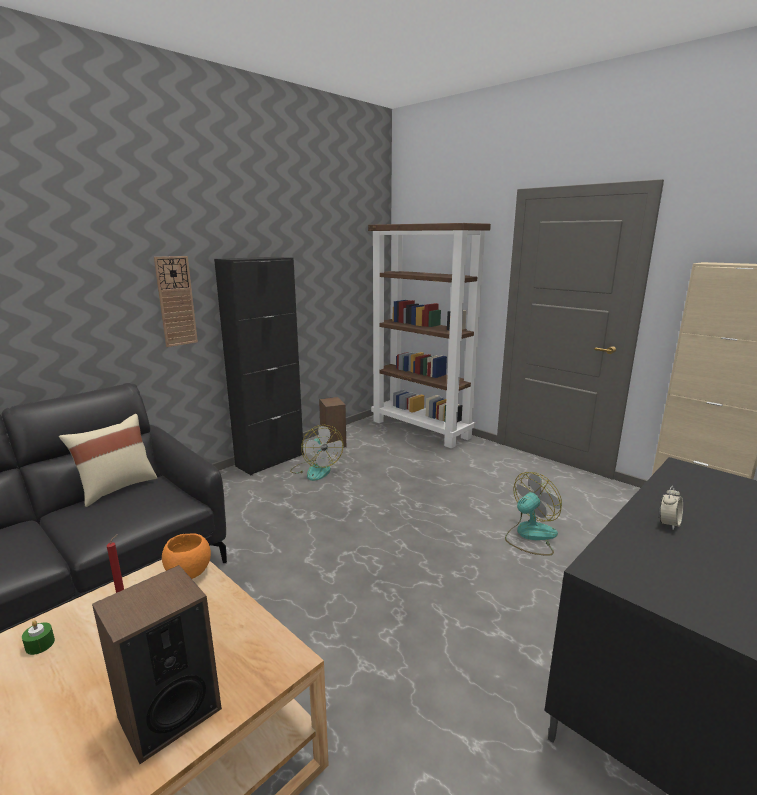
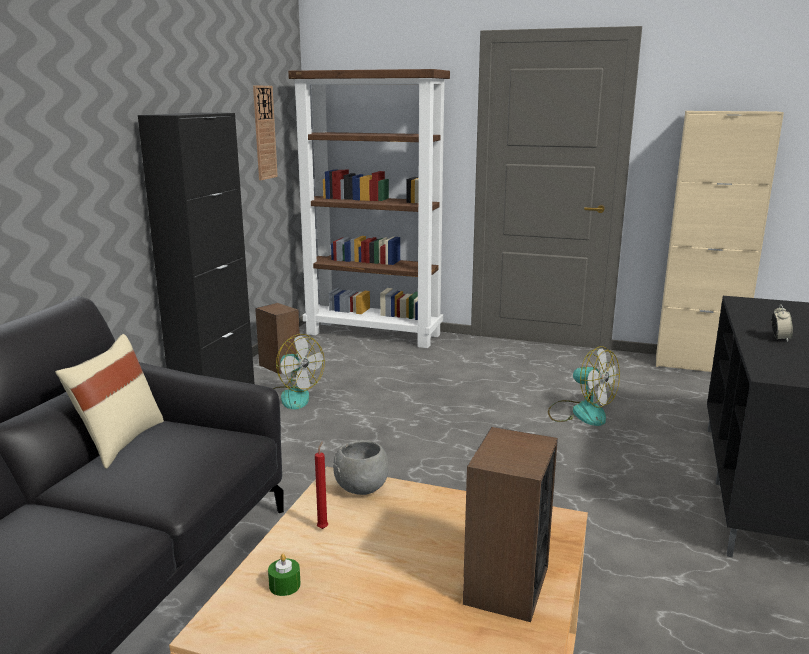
camera: 25 degrees left, 0 degrees up
(176, 301) = (97, 177): wall clock -> wall clock (264, 133)
(189, 573) = (362, 488): orange bowl -> grey bowl
(530, 536) = (580, 412): fan -> fan turned 105 degrees clockwise

